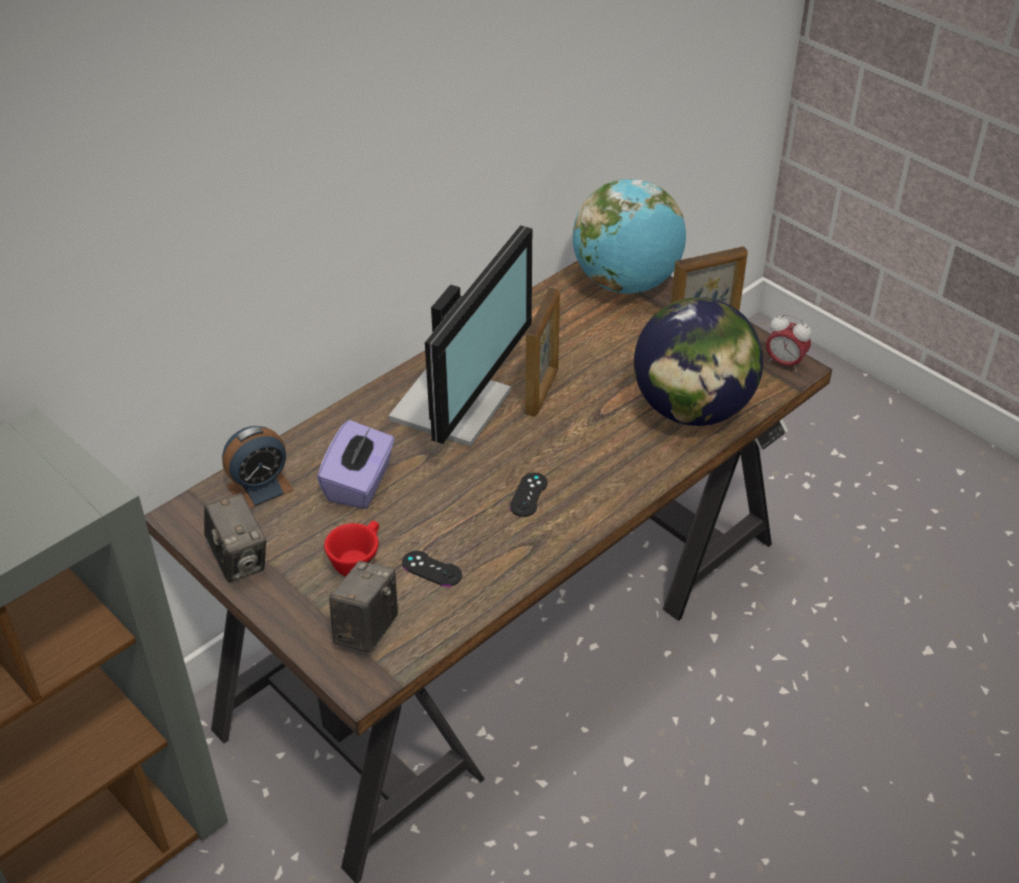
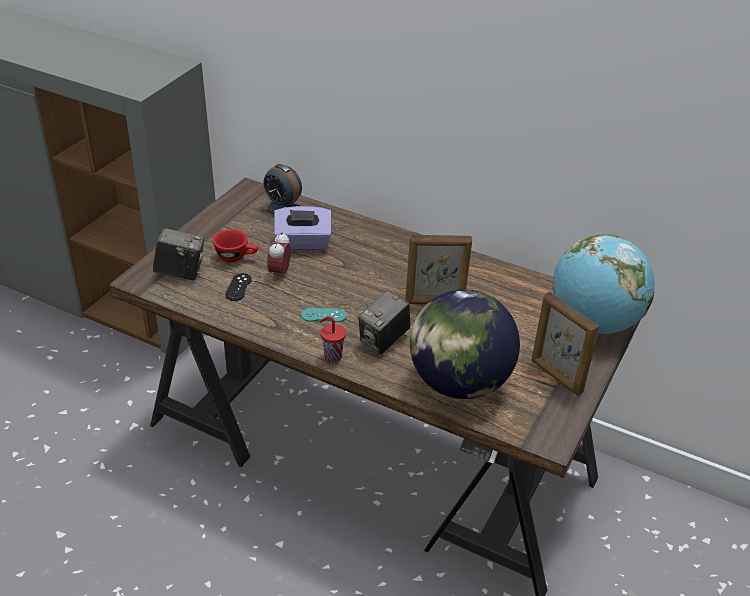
camera: 70 degrees right, 5 degrees down
(239, 560) = (221, 216): camera -> camera (384, 340)
(456, 406) = (397, 267): monitor -> none
(528, 495) = (323, 315): black game controller -> turquoise game controller
(612, 503) = (332, 356): none -> red cup
(784, 363) = (552, 432): alarm clock -> alarm clock (279, 273)

